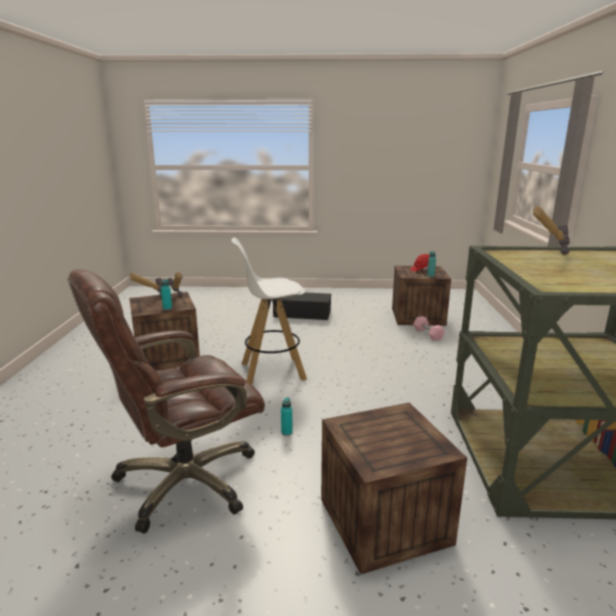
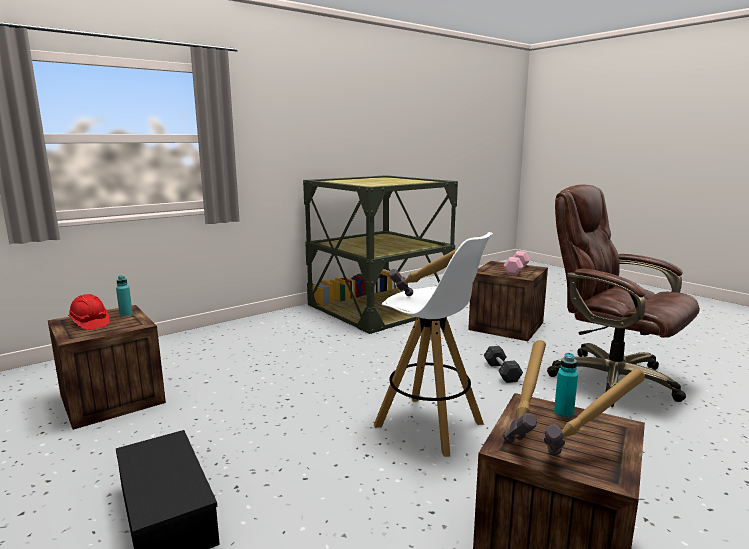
camera: 130 degrees left, 5 degrees down
(186, 480) = (612, 379): brown office chair -> brown office chair turned 150 degrees counterclockwise
(286, 432) = (502, 372): turquoise bottle -> grey dumbbell
(428, 334) = (190, 376): pink dumbbell -> pink dumbbell (516, 270)
(545, 255) = (360, 184): hammer -> hammer (427, 300)

